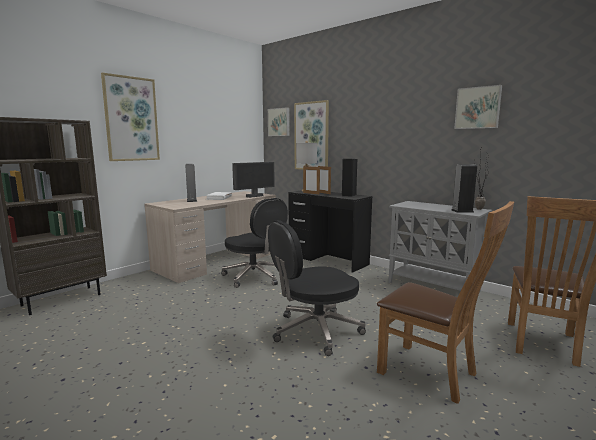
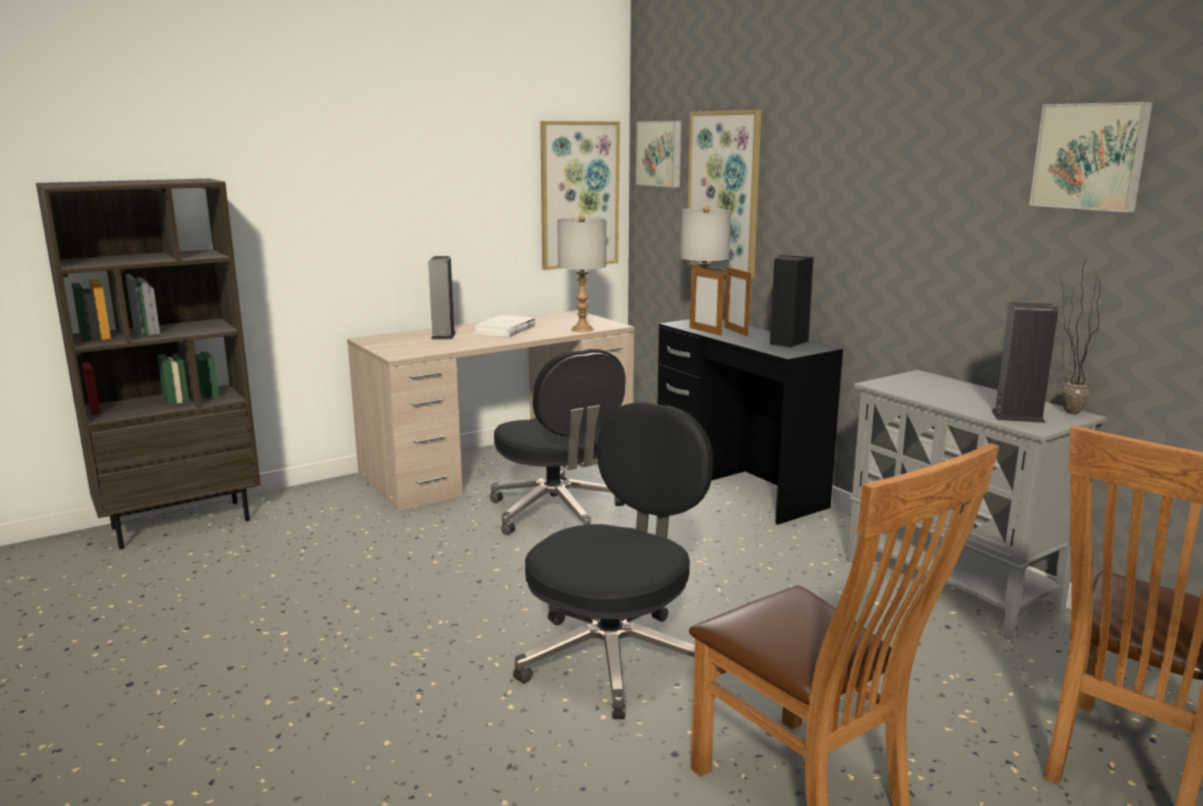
camera: 15 degrees right, 5 degrees up
(131, 119) = (321, 164): picture -> picture (579, 195)
(254, 196) = (582, 329): monitor -> grey table lamp
(315, 331) = (614, 657): black office chair -> black office chair turned 135 degrees clockwise

